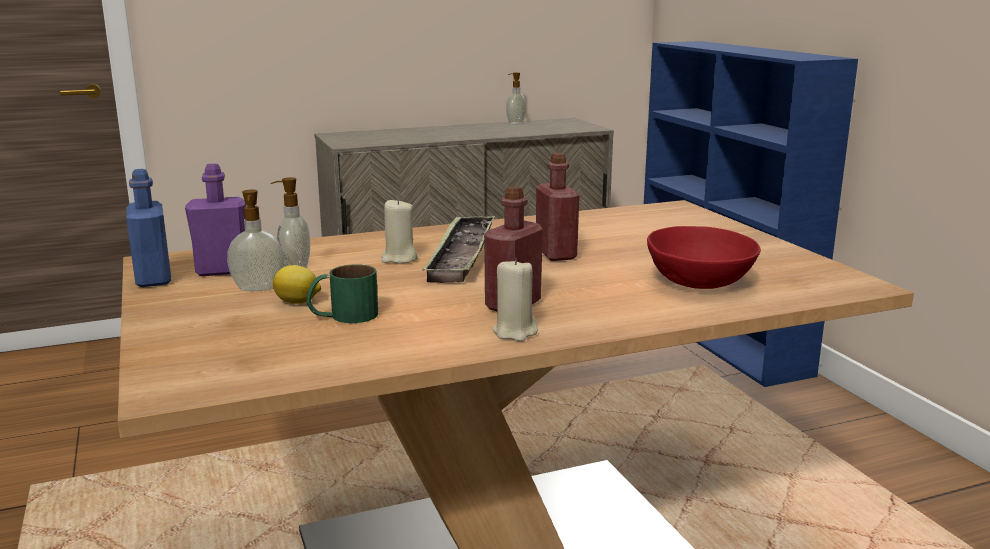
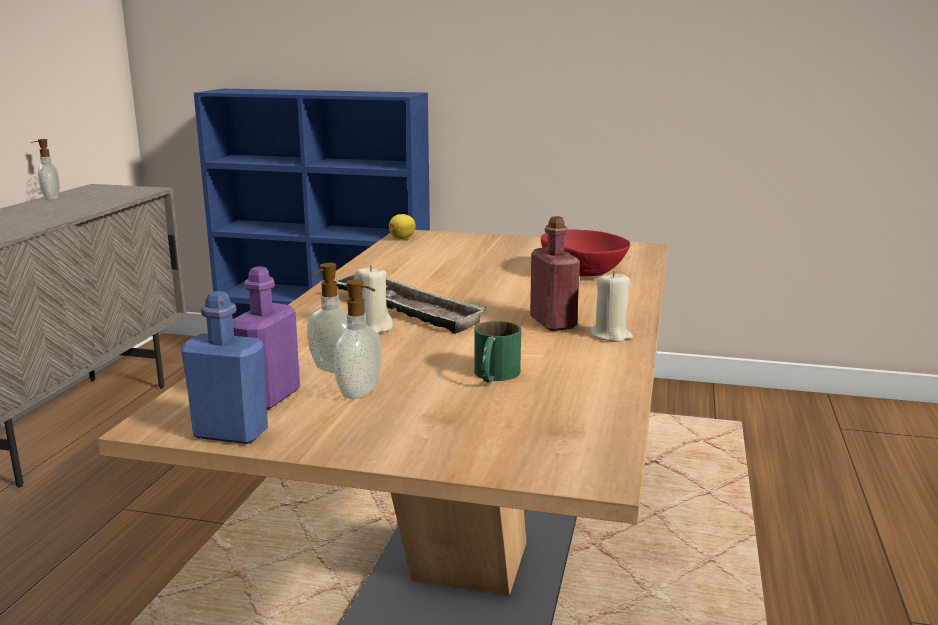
camera: 55 degrees left, 0 degrees up
(298, 302) = (429, 385): lemon -> lemon (403, 238)
(556, 254) = (457, 286): red bottle -> none

